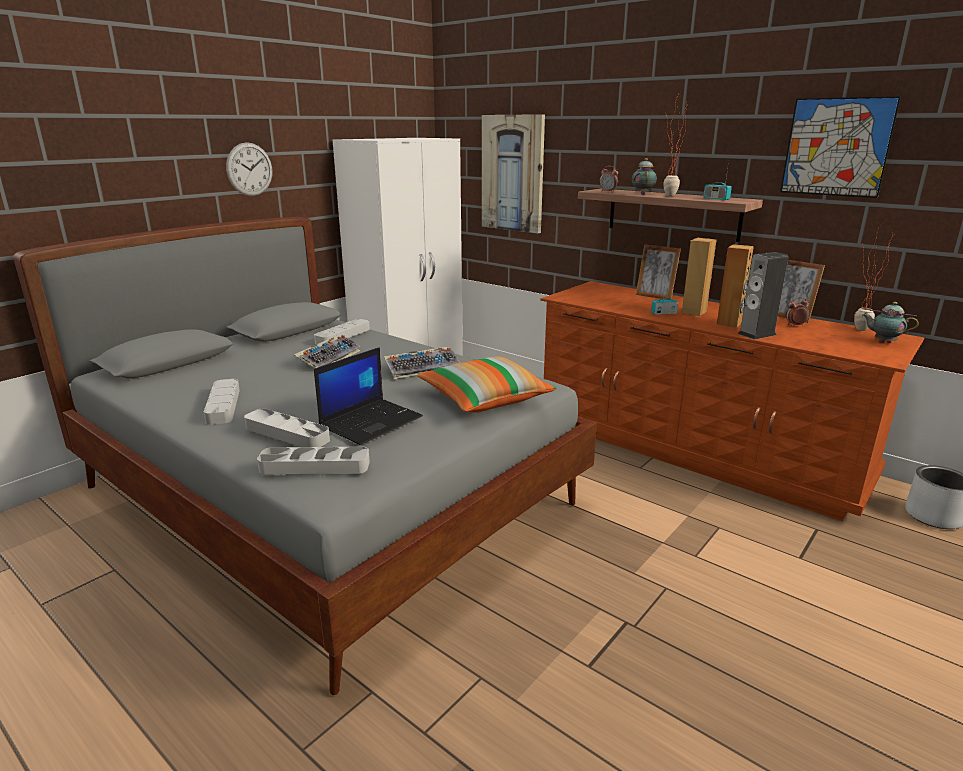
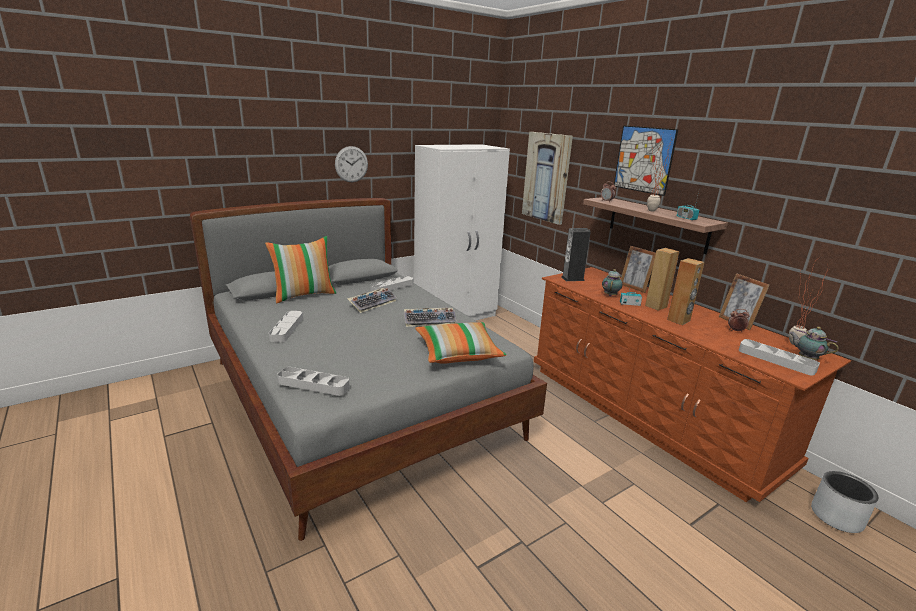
camera: 15 degrees right, 0 degrees up
(220, 361) = (304, 295): none -> pillow
(287, 433) = (311, 357): grey tray -> grey tray (776, 360)
(371, 421) = (369, 357): laptop -> none
(642, 194) = (631, 207): teapot -> teapot (610, 295)
(757, 334) = (694, 334): speaker -> speaker (572, 278)
(836, 147) = (791, 187): picture -> picture (644, 159)

